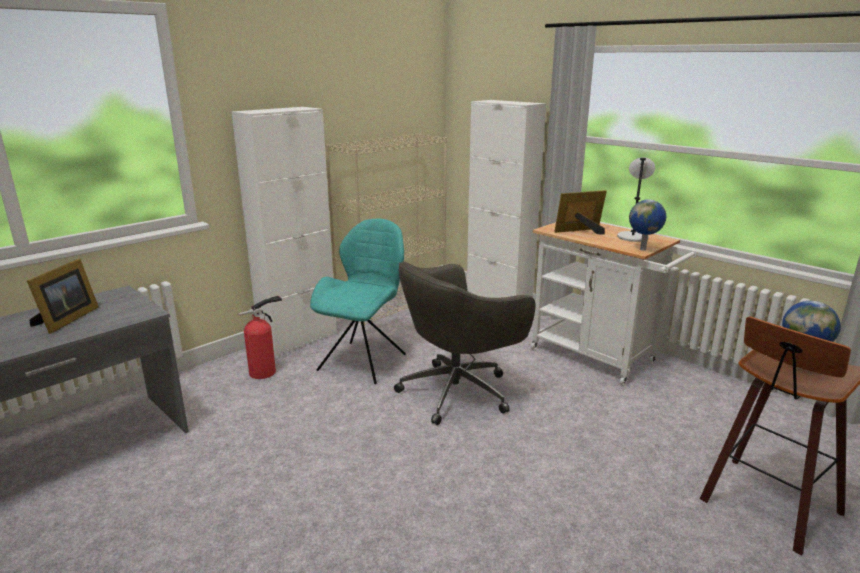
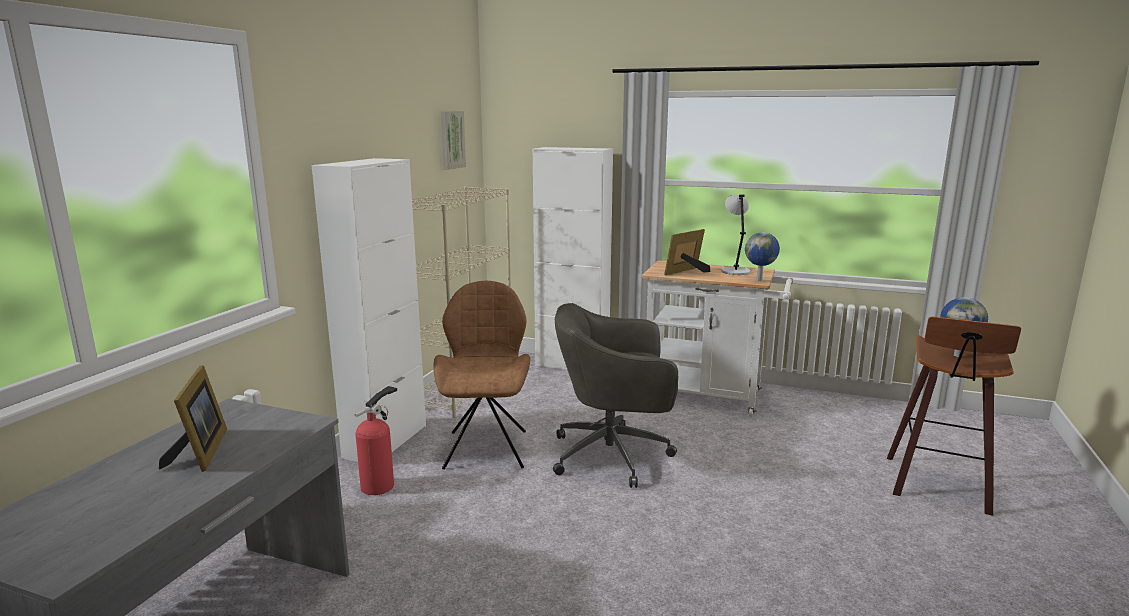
camera: 25 degrees left, 5 degrees down
(364, 361) = (486, 448): turquoise chair -> brown chair
(402, 91) = (451, 139): none -> picture
(458, 391) = (614, 455): grey office chair -> grey office chair turned 60 degrees clockwise

